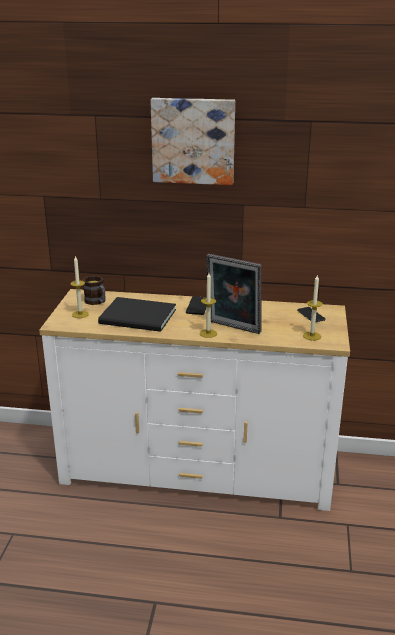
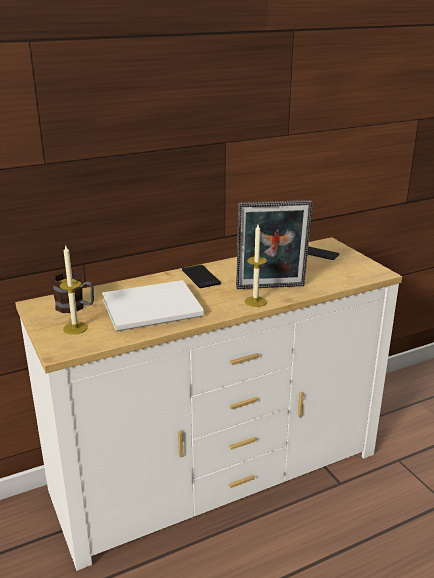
camera: 35 degrees left, 0 degrees up
(139, 317) = (155, 309): black book -> white book
(193, 140) = (168, 65): picture -> none
(312, 336) = (351, 272): candle -> none

